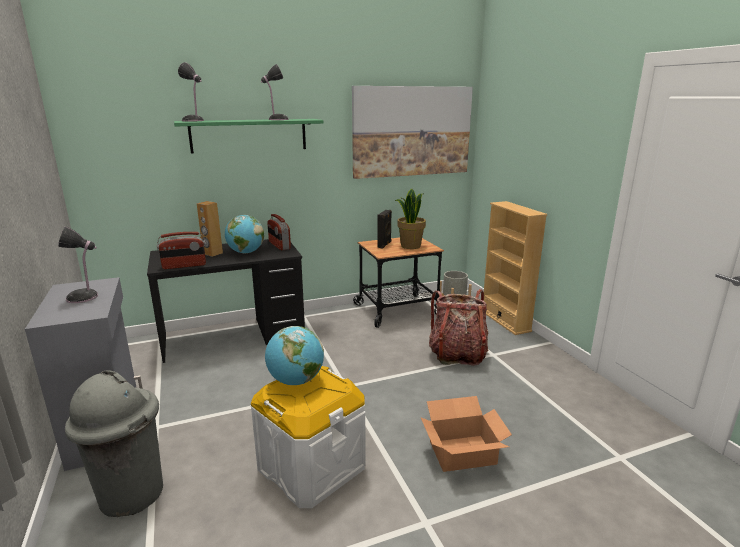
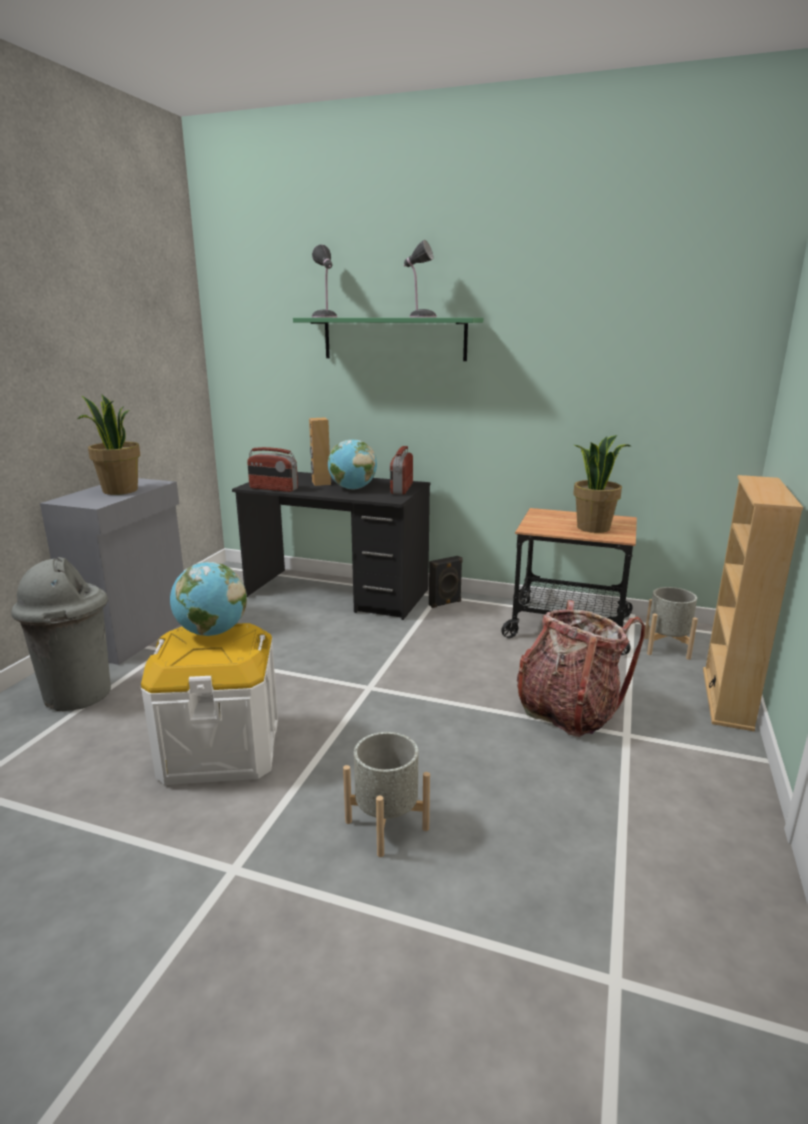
camera: 40 degrees right, 0 degrees up
(84, 297) = (119, 490): table lamp -> potted plant
(385, 245) = (559, 518): black speaker -> black speaker (445, 603)
(412, 131) = (645, 342): picture -> none
(461, 452) = (386, 825): cardboard box -> grey planter

